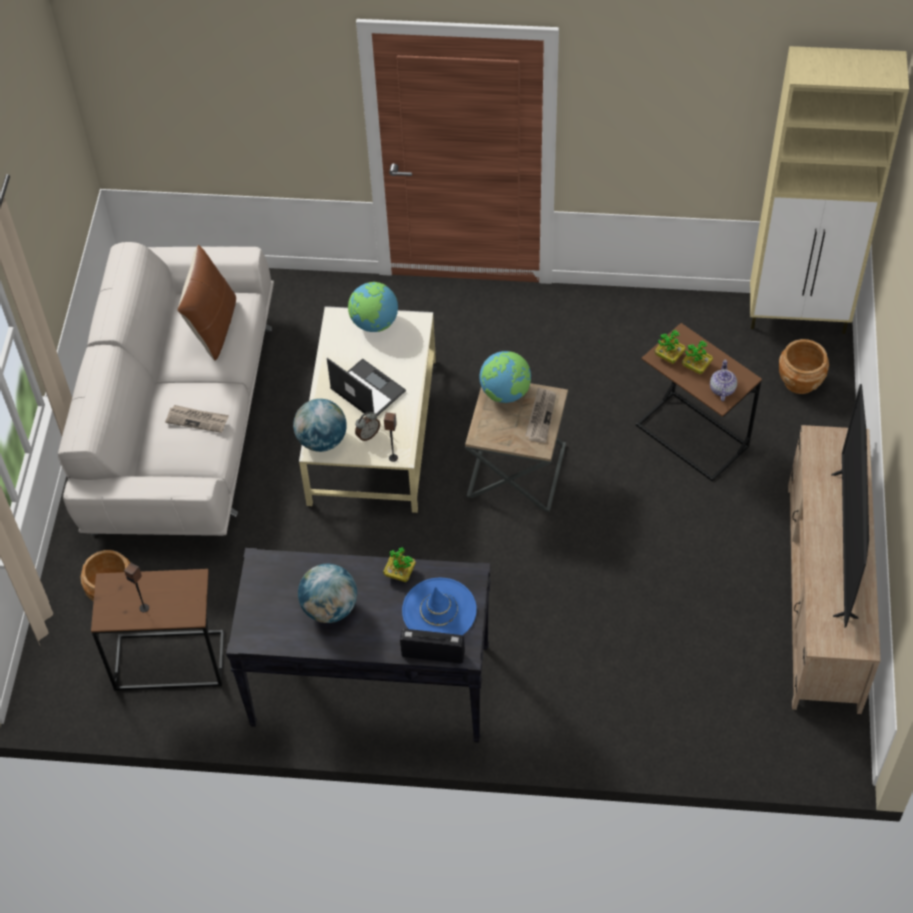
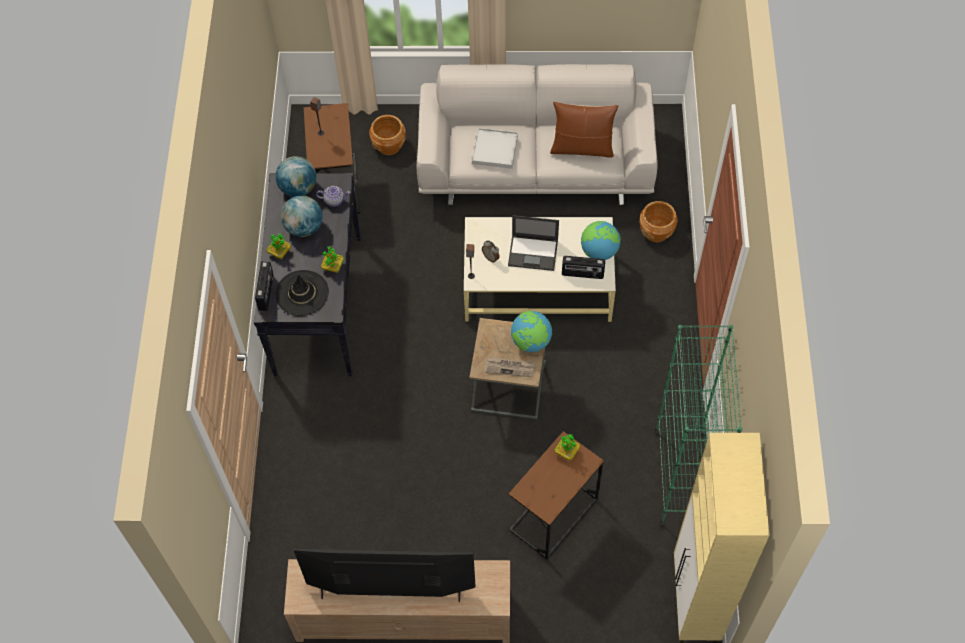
camera: 85 degrees right, 5 degrees up
(198, 420) = (495, 150): newspaper -> white tray
(322, 440) = (484, 229): globe -> globe (298, 188)
(367, 389) = (533, 252): laptop -> laptop turned 60 degrees clockwise
(405, 342) = (582, 274): none -> radio
(439, 610) = (302, 293): blue hat -> black hat
(647, 312) = (682, 477): none -> green bookcase
(696, 366) = (557, 473): potted plant -> potted plant (279, 252)
(722, 388) = (535, 493): teapot -> teapot (334, 200)
(799, 381) = (621, 602): brown planter -> brown planter (656, 231)

